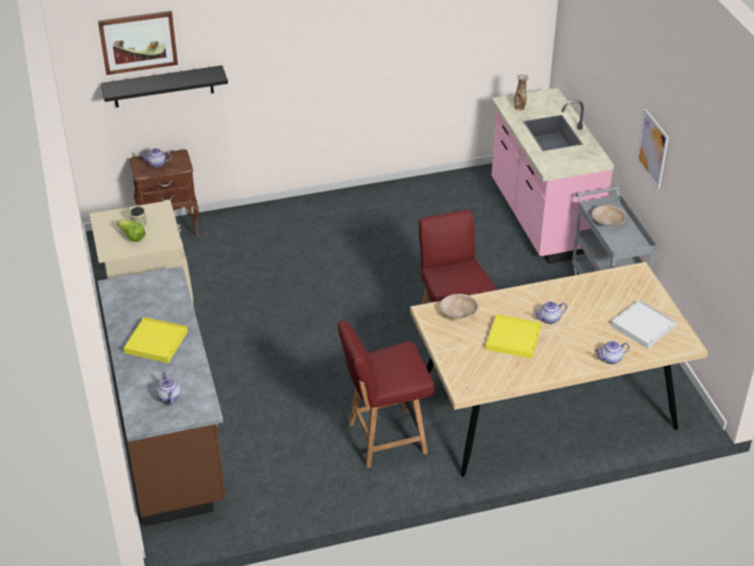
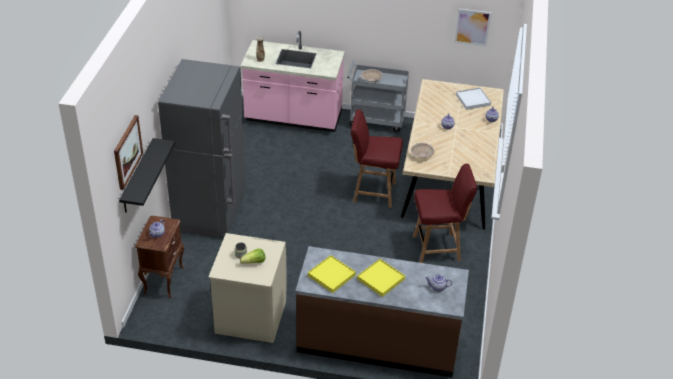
camera: 65 degrees left, 0 degrees up
(305, 220) = (210, 212): none -> grey fridge
(384, 438) = (438, 248): red chair -> red chair turned 105 degrees counterclockwise
(513, 338) = (455, 144): yellow tray -> yellow tray (331, 275)
(652, 148) = (384, 21): picture -> picture (472, 27)

